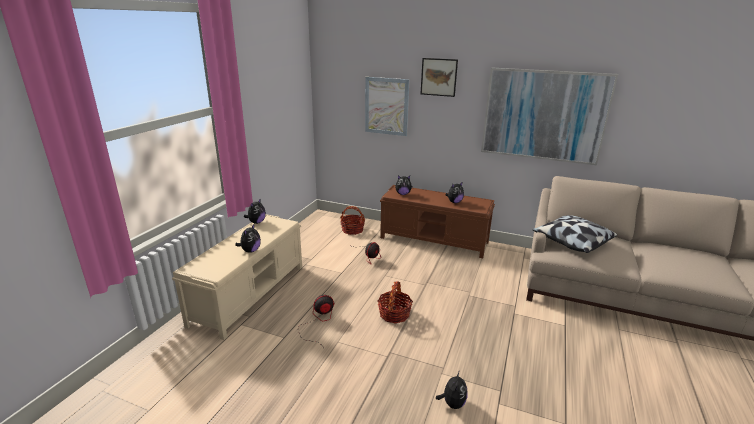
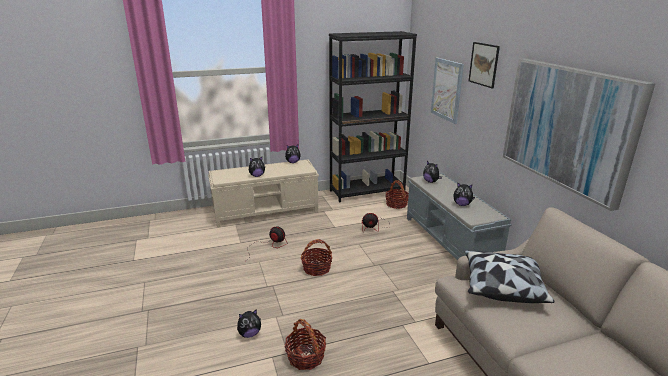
camera: 50 degrees right, 0 degrees up
(310, 230) = (367, 191): none -> black bookcase
(434, 240) = (450, 241): brown bench -> grey bench
(514, 382) = (306, 357): none -> basket

